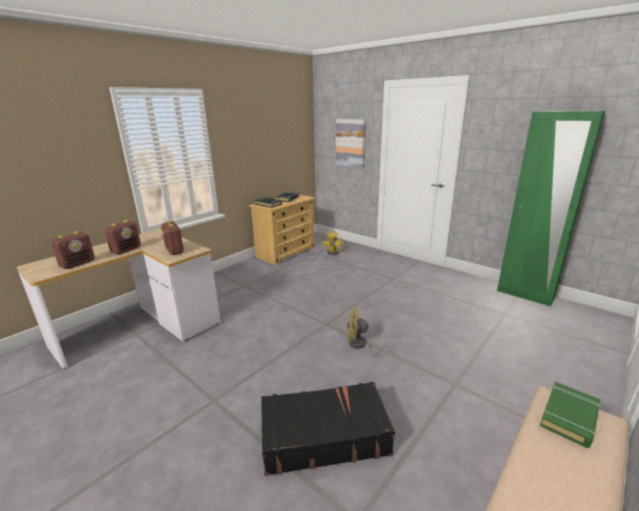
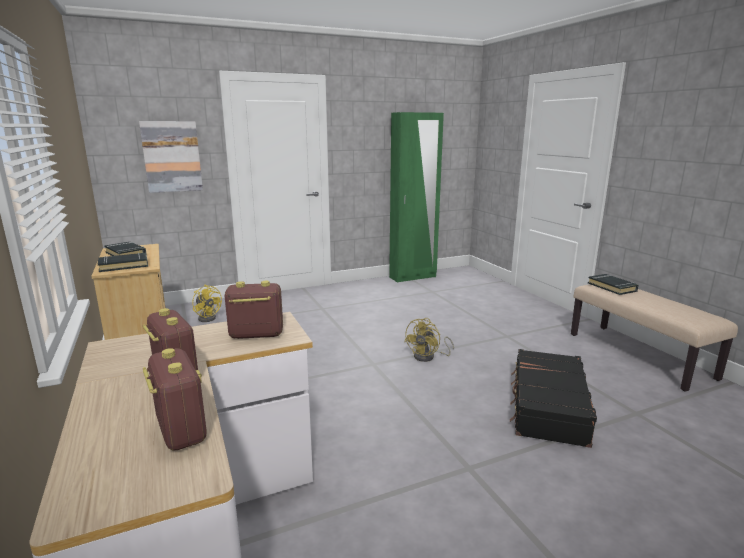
camera: 65 degrees left, 5 degrees down
(569, 417) = (612, 287): green book -> black book

